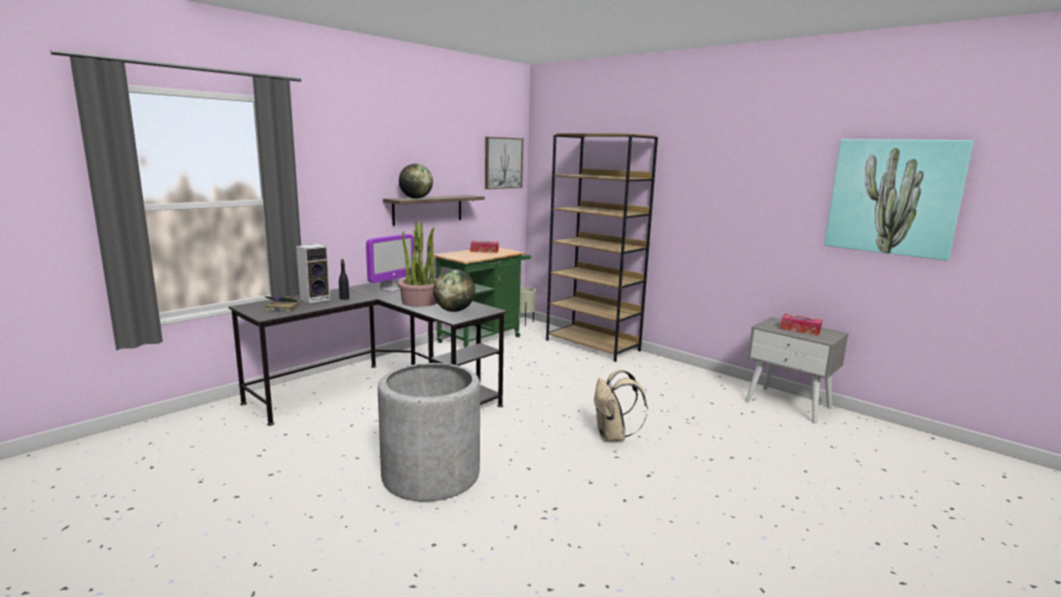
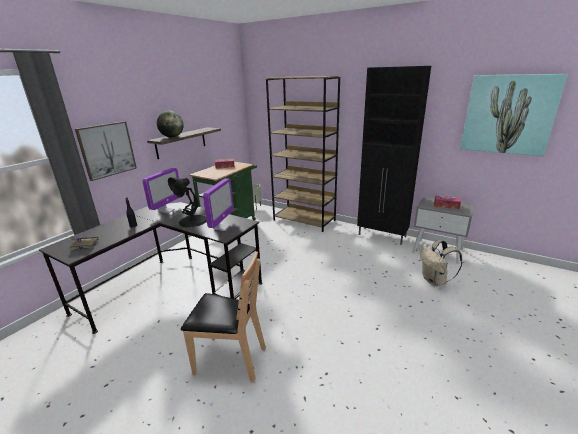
camera: 10 degrees left, 10 degrees up
(316, 299) = (110, 230): speaker -> none
(420, 302) = (192, 221): potted plant -> black table lamp
(431, 475) = (230, 359): grey planter -> brown chair
(454, 311) = (221, 227): globe -> monitor
(503, 163) = (228, 100): picture -> picture (107, 150)
(613, 437) = (343, 298): beige backpack -> beige backpack (435, 281)
(707, 377) = (382, 236): none -> black cabinet

